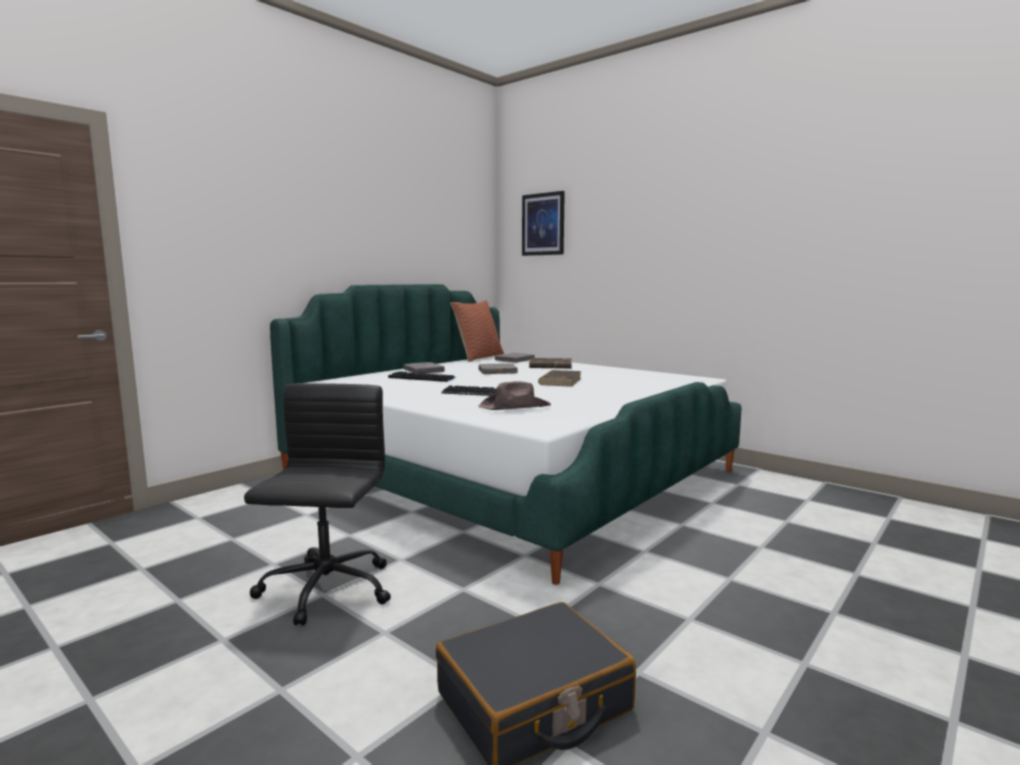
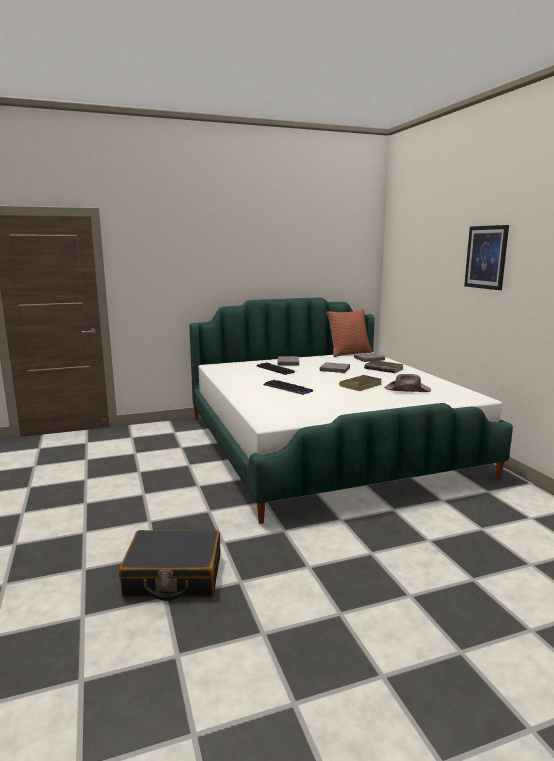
camera: 30 degrees right, 5 degrees up
(325, 591) = (146, 492): black office chair -> none
(515, 407) = (287, 403): brown hat -> brown hat (407, 390)
(543, 224) = (408, 251): picture -> picture (486, 257)

